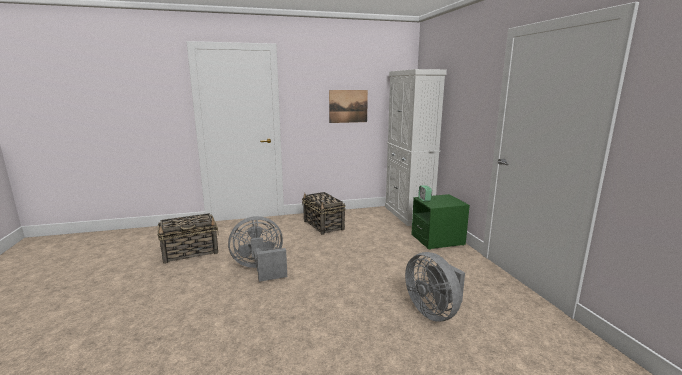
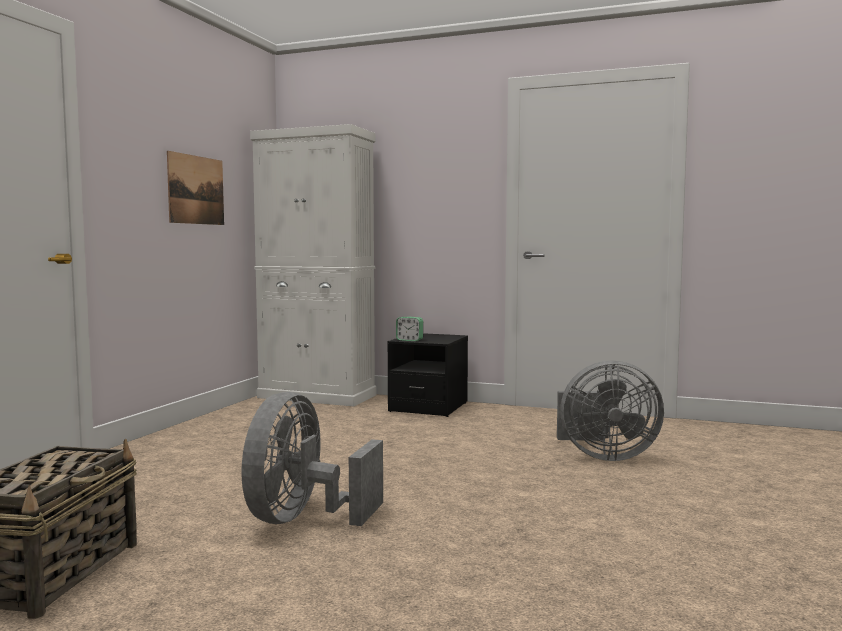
camera: 55 degrees left, 10 degrees down
(323, 225) = (229, 441): basket -> none
(437, 240) = (428, 407): green nightstand -> black nightstand

